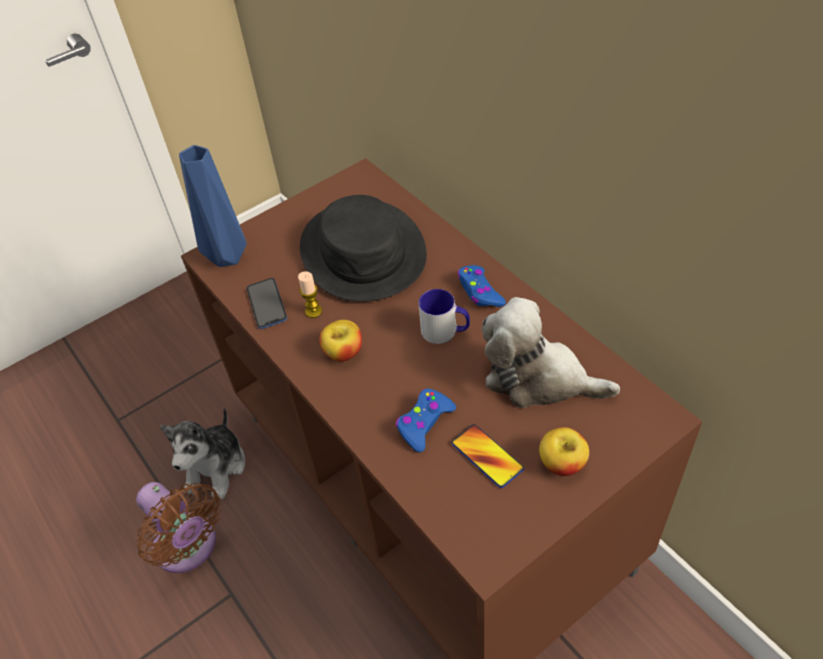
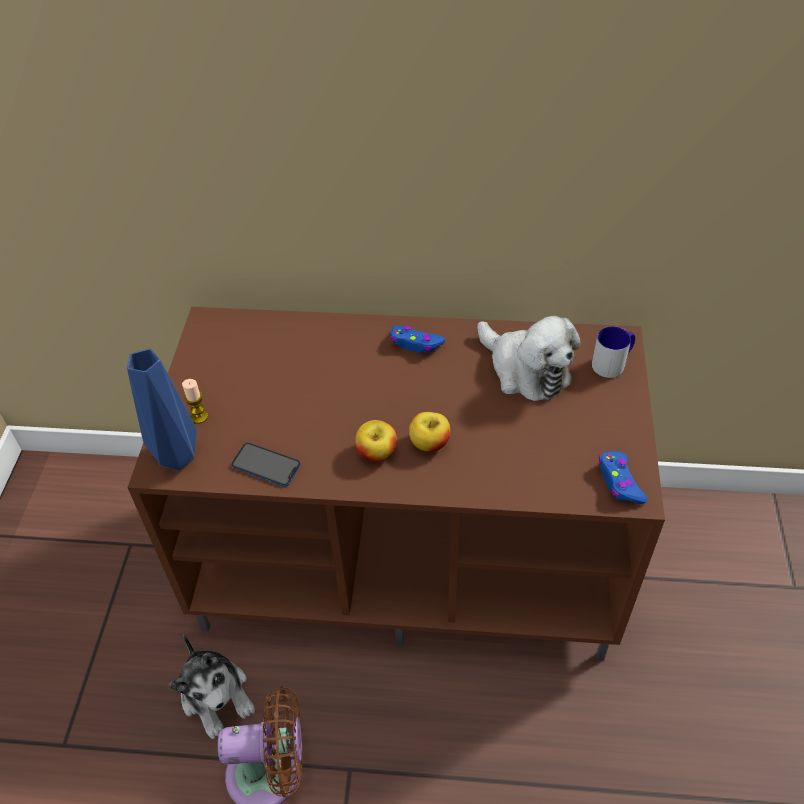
camera: 50 degrees left, 0 degrees up
(313, 311) = (312, 443): candle -> candle (199, 417)
(363, 251) = (291, 374): black hat -> none
(424, 423) = (495, 452): blue game controller -> blue game controller (619, 482)
(445, 331) = (428, 385): mug -> mug (613, 363)
(487, 456) = (558, 440): phone -> none
(538, 378) = (525, 370): plush toy -> plush toy turned 105 degrees counterclockwise
(562, 463) = (603, 408): apple -> apple (429, 443)

